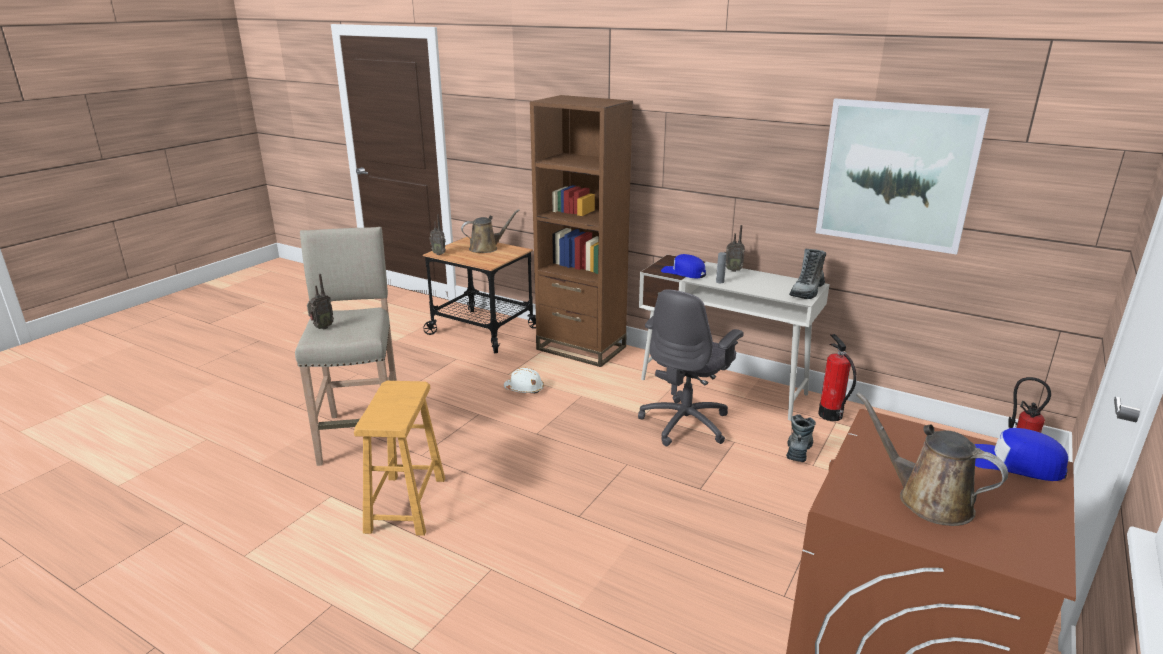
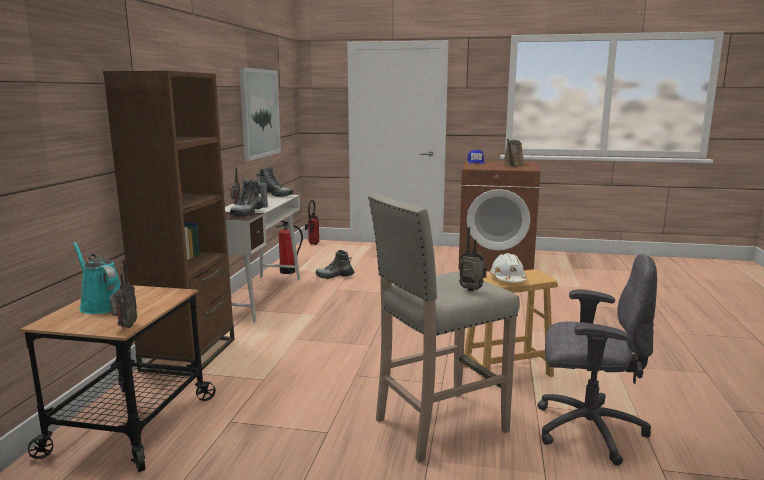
camera: 110 degrees left, 10 degrees down
(486, 248) = (101, 305): brown watering can -> turquoise watering can
(524, 389) = (294, 364): white hard hat -> white hard hat (507, 279)
(683, 273) = (247, 213): blue cap -> boot
(686, 423) = (321, 302): grey office chair -> grey office chair (586, 429)

